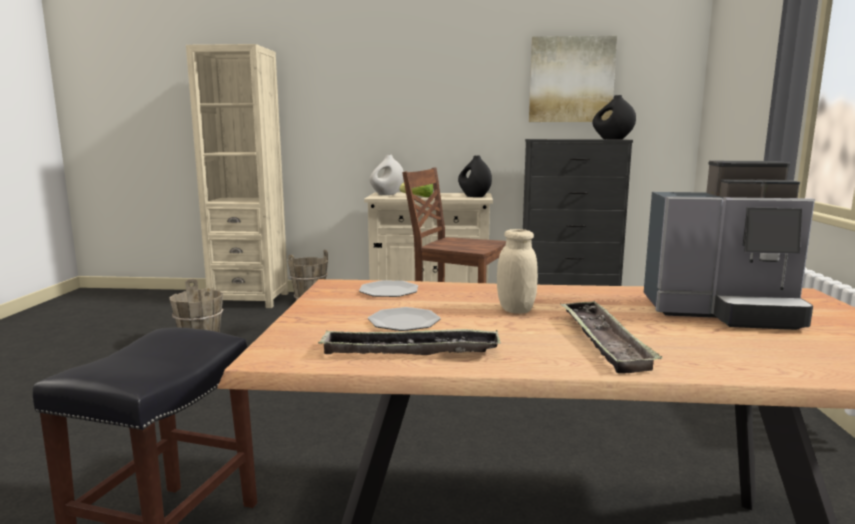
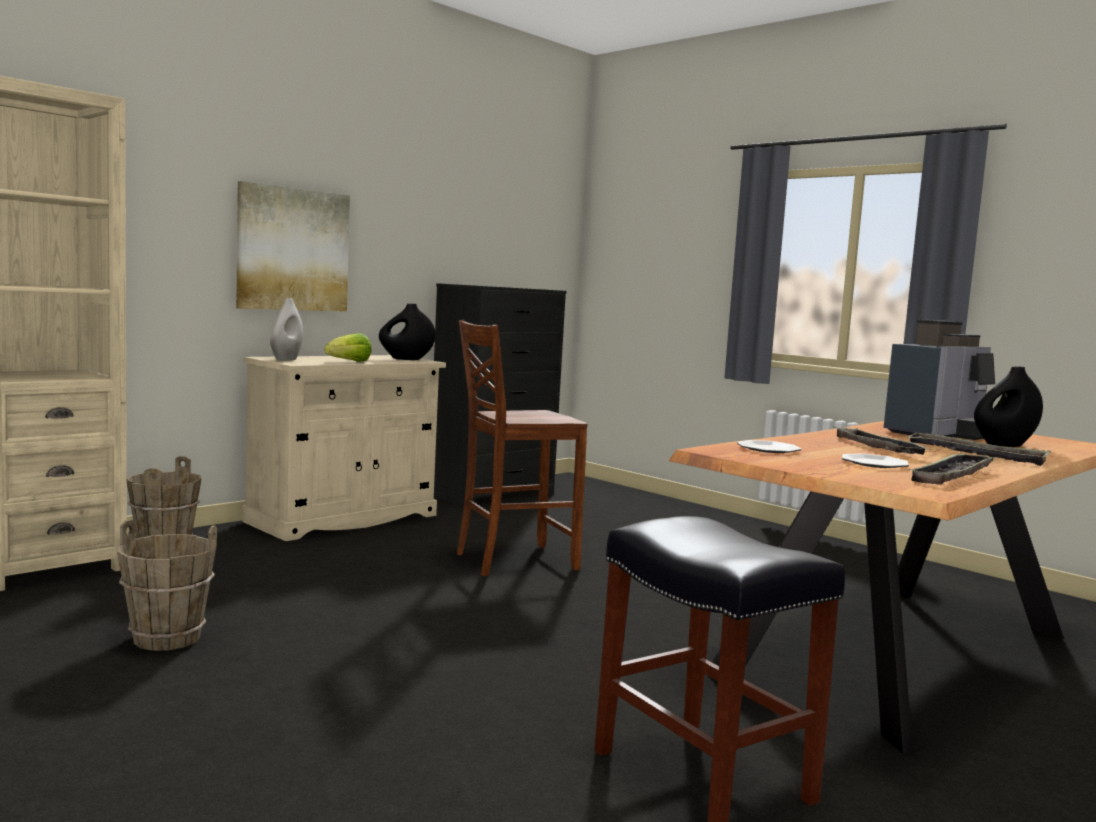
camera: 50 degrees left, 5 degrees down
(515, 310) = (877, 447): beige jar -> tray
(571, 80) = (477, 213): picture -> picture (293, 249)
(612, 139) = (541, 288): black vase -> black vase (1004, 445)

